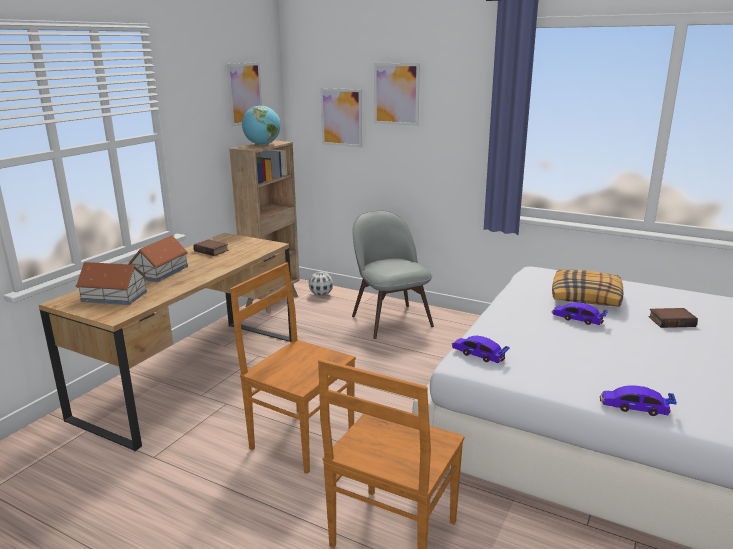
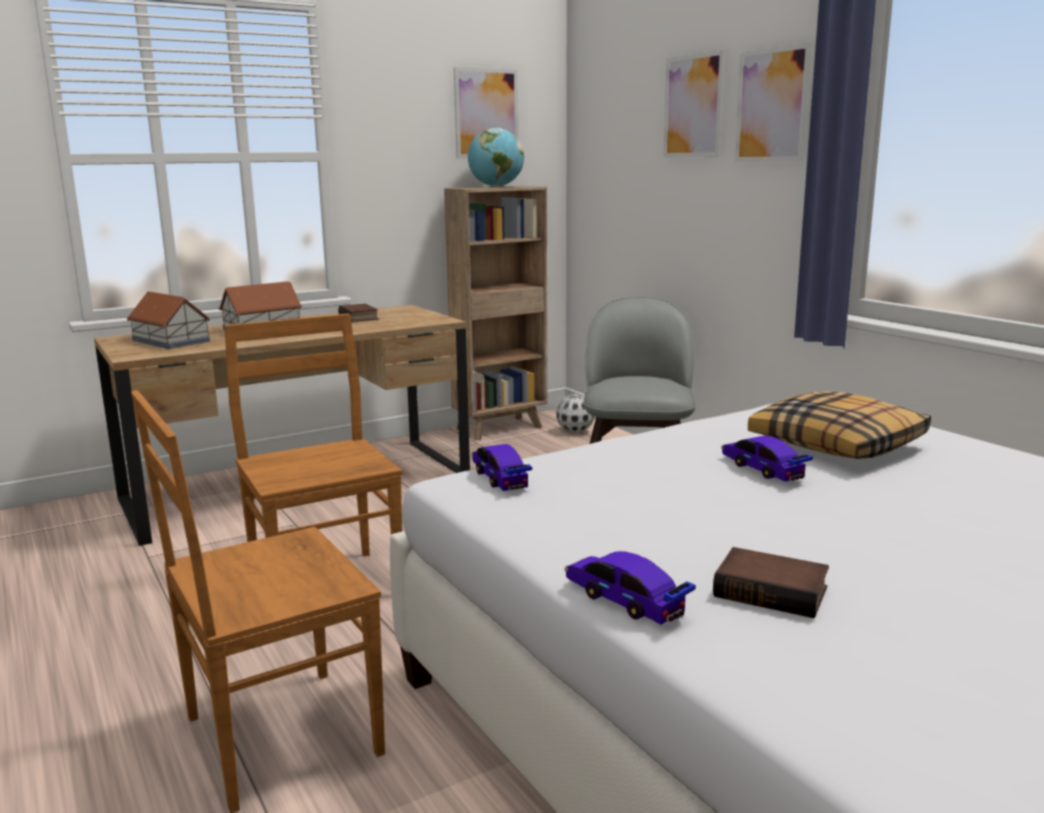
camera: 30 degrees right, 5 degrees down
(341, 117) = (626, 152): picture -> picture (772, 105)
(671, 321) = (961, 505): book -> book (773, 591)

